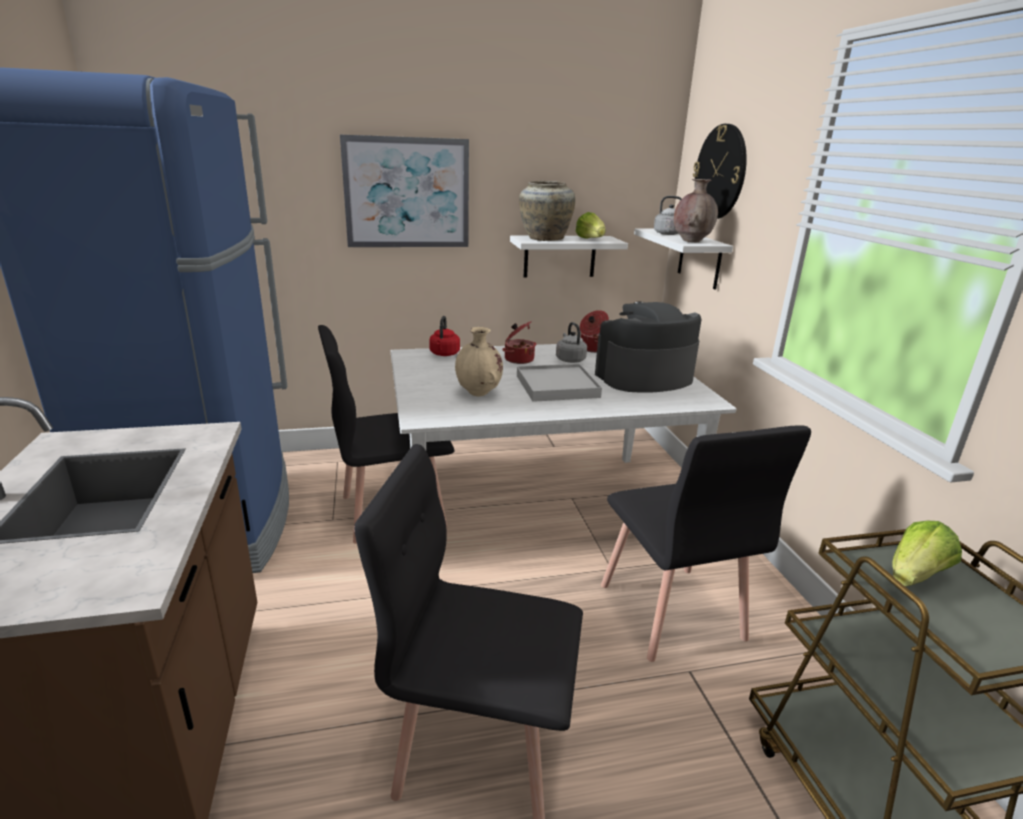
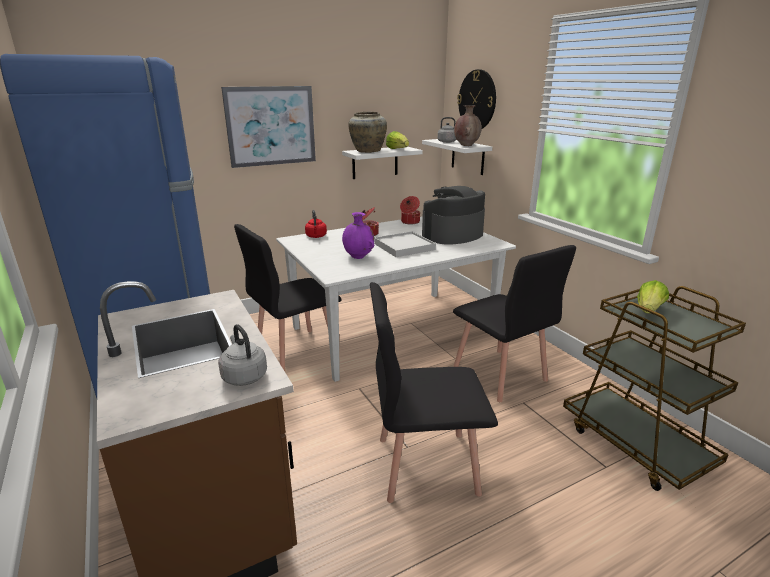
camera: 15 degrees left, 0 degrees up
(479, 393) = (358, 257): beige vase -> purple vase
(569, 359) = (400, 230): grey kettle -> grey kettle (243, 376)

